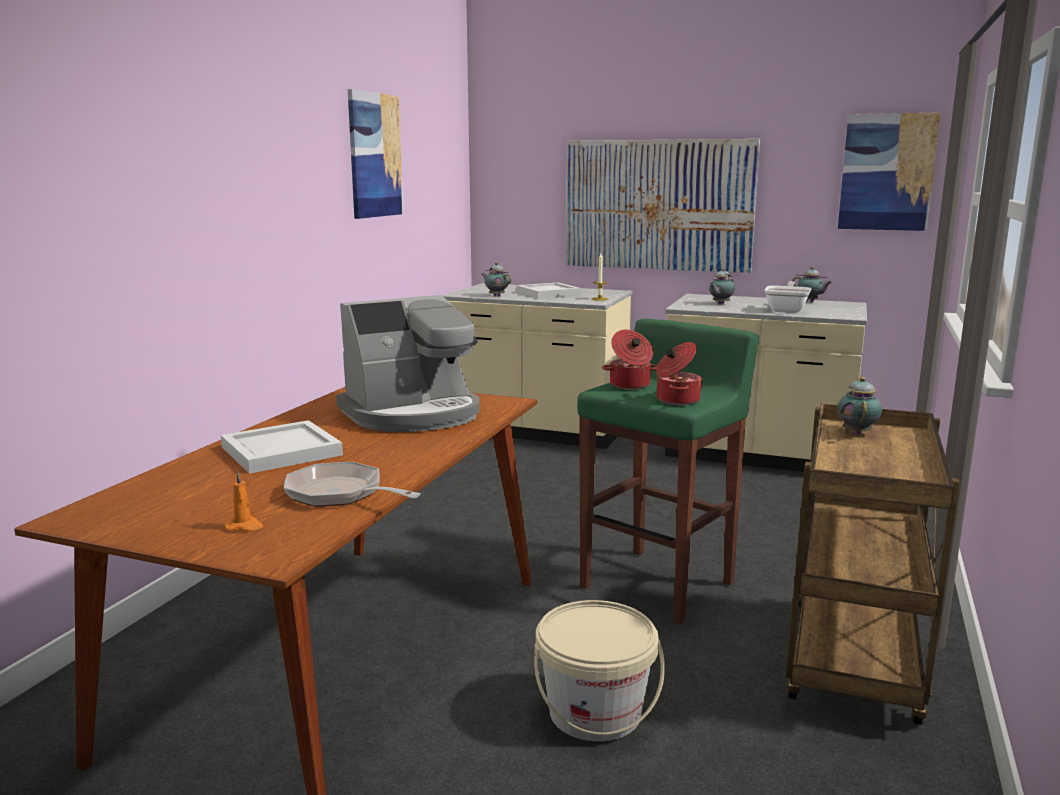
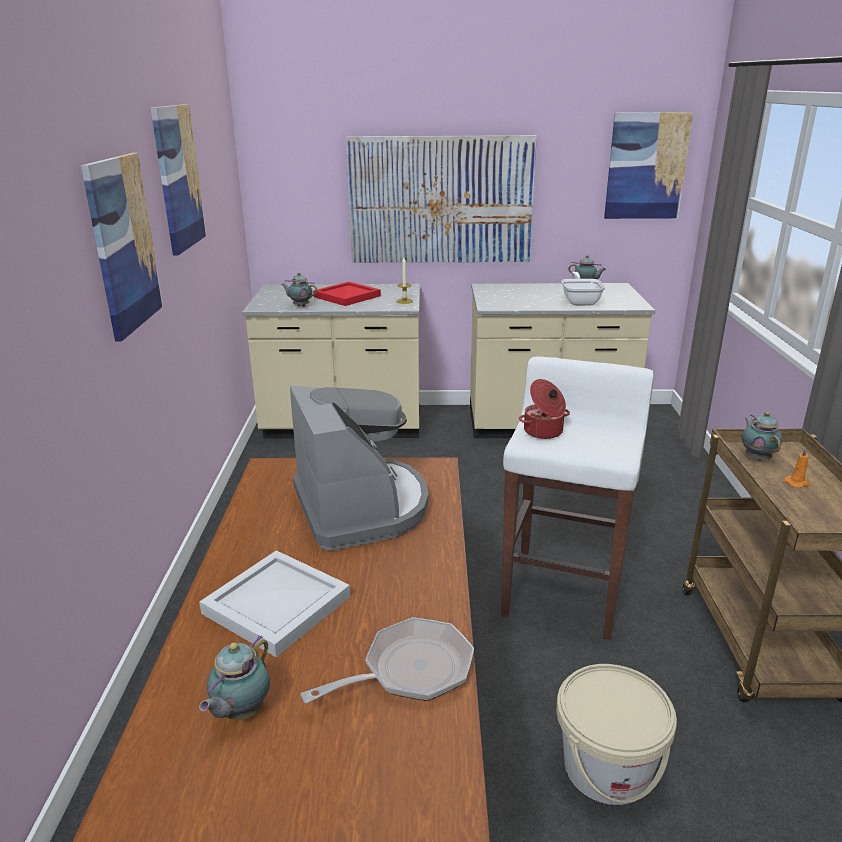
camera: 20 degrees left, 10 degrees up
(245, 527) = (359, 765): orange candle -> orange candle (797, 483)
(289, 189) = (123, 244): none -> picture
(340, 494) = (410, 671): frying pan -> frying pan turned 135 degrees clockwise
(413, 414) = (361, 507): coffee machine -> coffee machine turned 60 degrees counterclockwise
(549, 293) = (348, 296): white tray -> red tray
(659, 584) = (563, 595): green stool -> white stool
(676, 400) = (604, 448): cooking pot -> none
(720, 304) = (516, 298): teapot -> teapot (240, 712)

